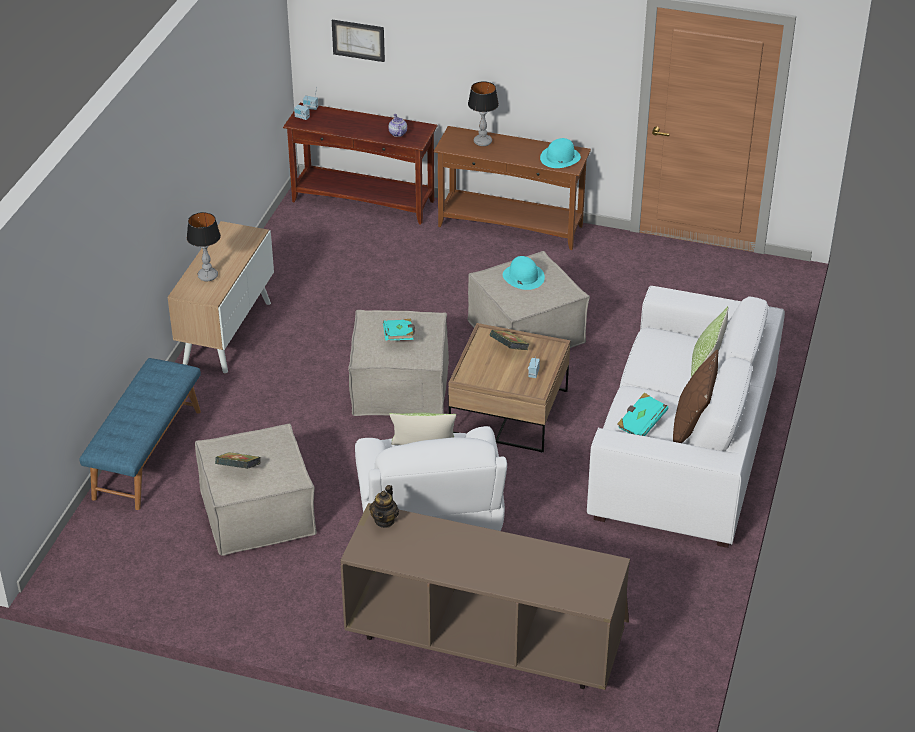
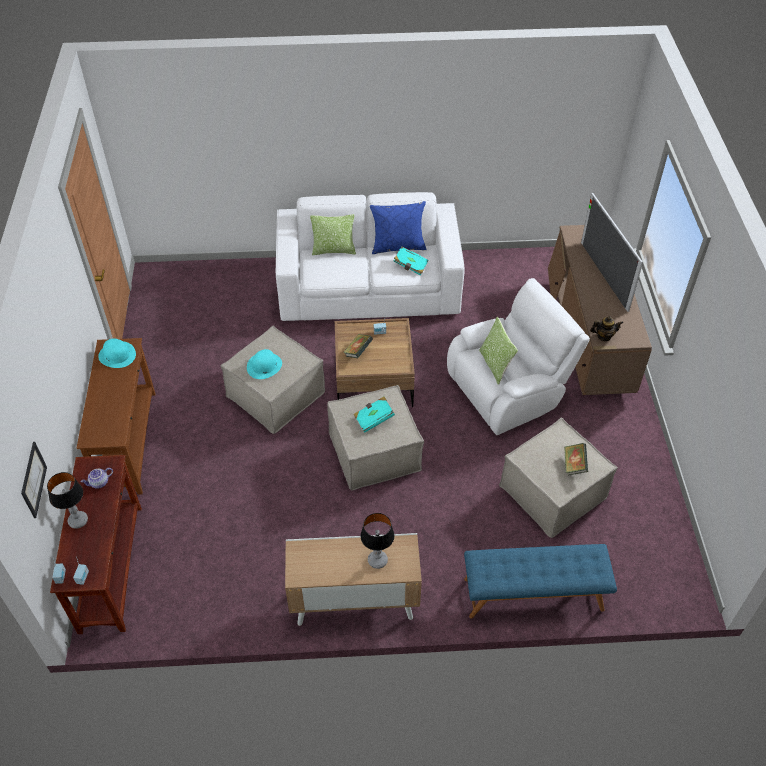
camera: 110 degrees left, 10 degrees up
(483, 142) = (102, 413): table lamp -> table lamp (78, 520)
(498, 564) = (603, 276): none -> television
(692, 426) = (398, 246): brown pillow -> blue pillow

